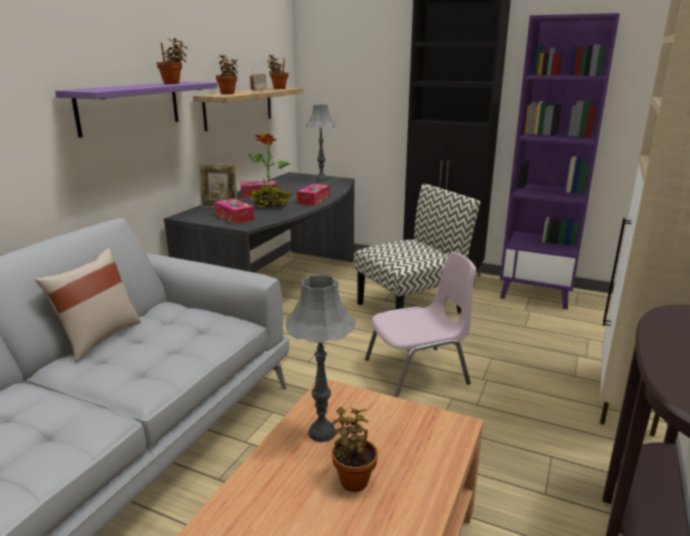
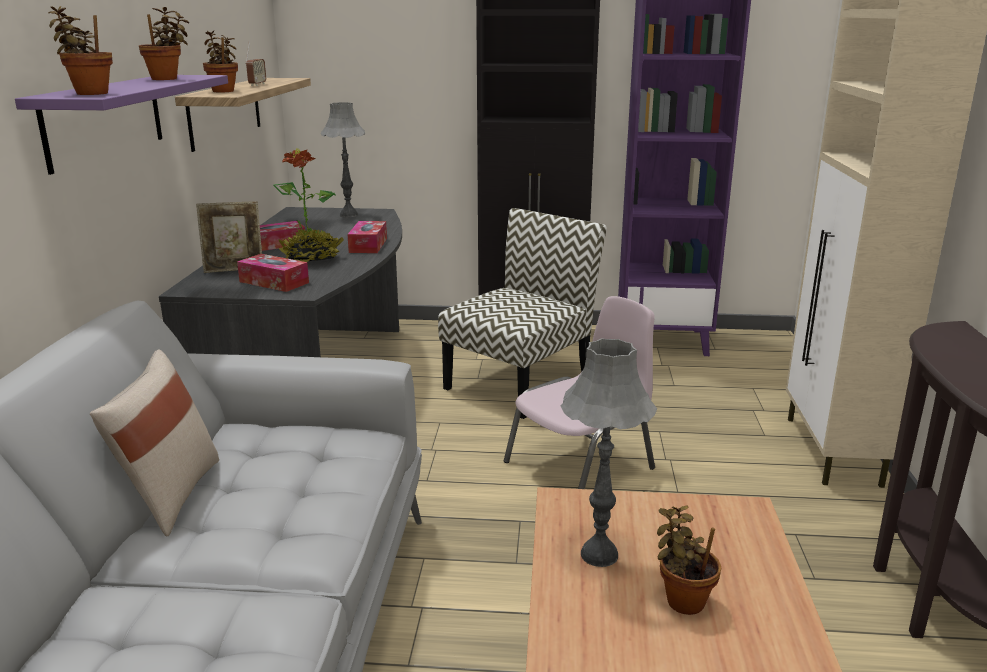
camera: 20 degrees left, 0 degrees up
(278, 88) = (276, 80): potted plant -> potted plant (89, 93)

